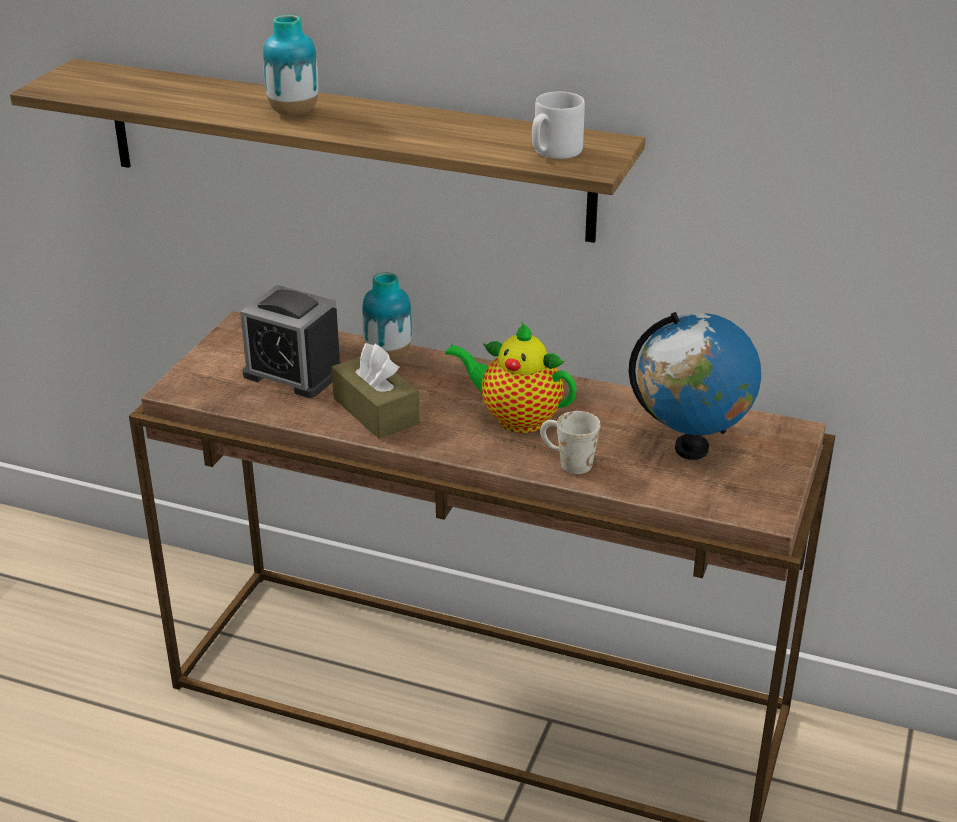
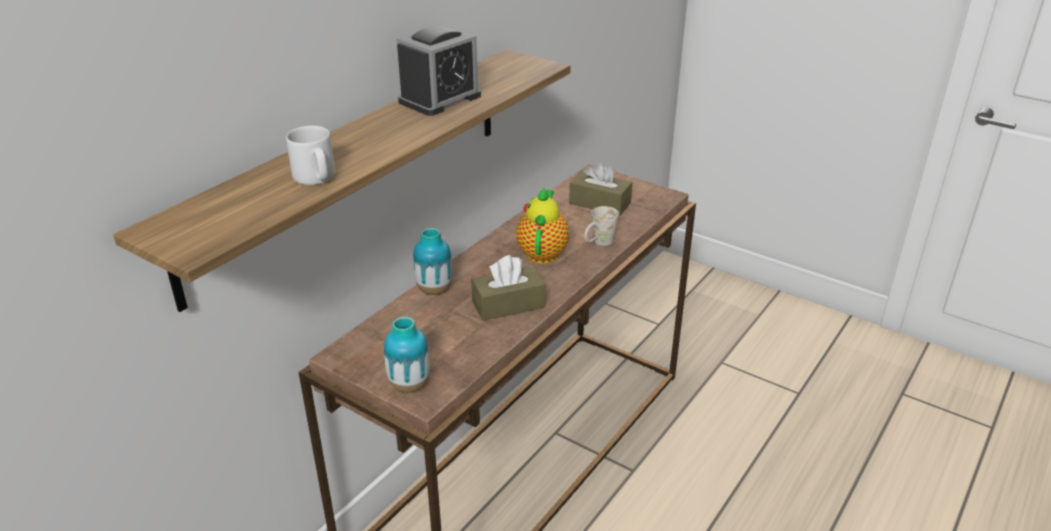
camera: 75 degrees left, 0 degrees up
(293, 112) = (374, 141): vase -> vase (409, 385)
(293, 373) = (435, 335): alarm clock -> alarm clock (440, 99)
(515, 418) = (543, 252): teapot -> teapot turned 150 degrees clockwise
(554, 152) = (515, 72): grey mug -> grey mug (316, 178)
(691, 449) = (599, 203): globe -> brown tissue box

